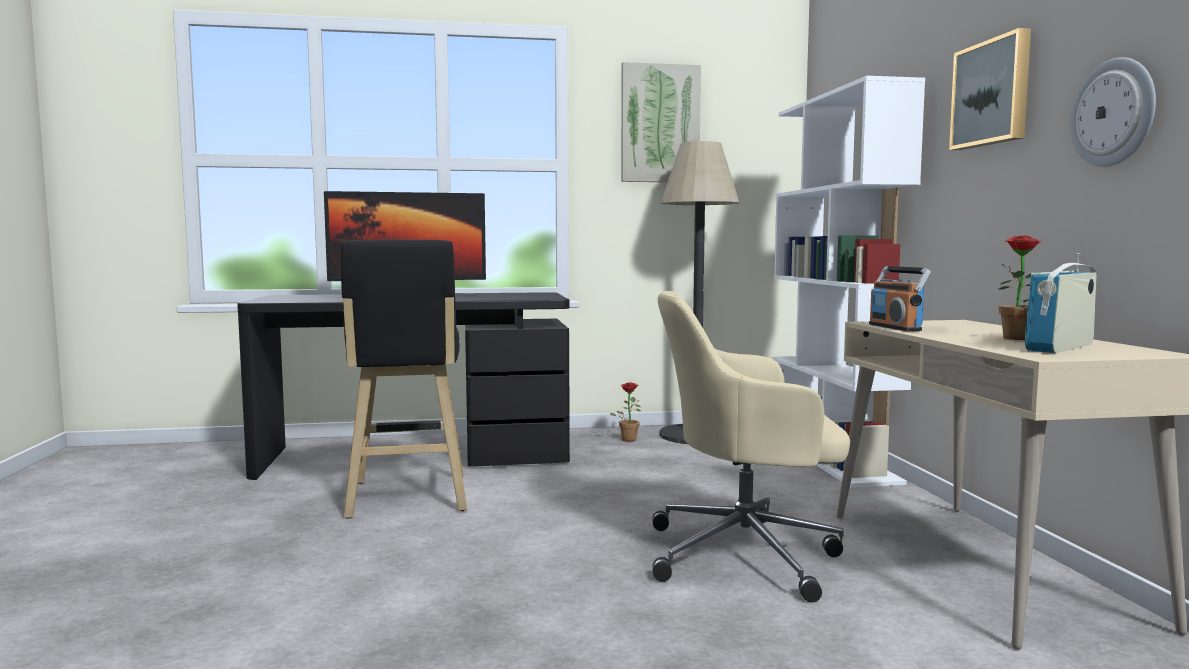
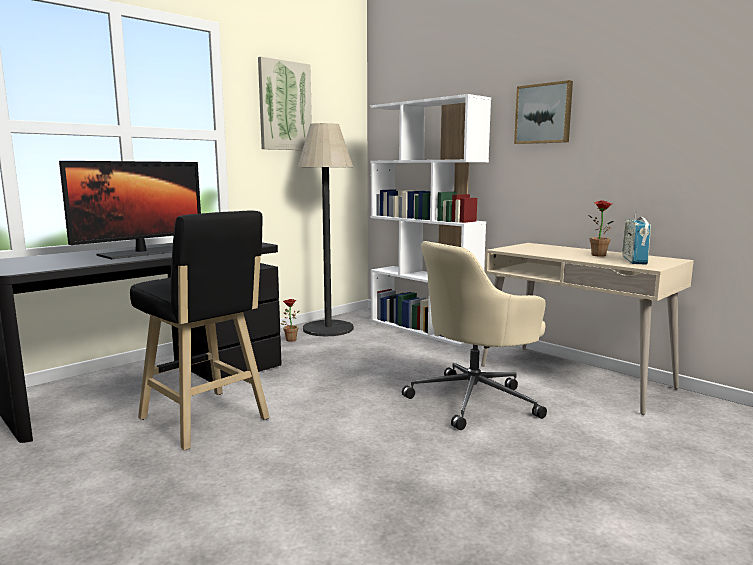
camera: 35 degrees left, 5 degrees up
(895, 327) = (526, 252): radio -> none
(1114, 113) = (631, 135): wall clock -> none

